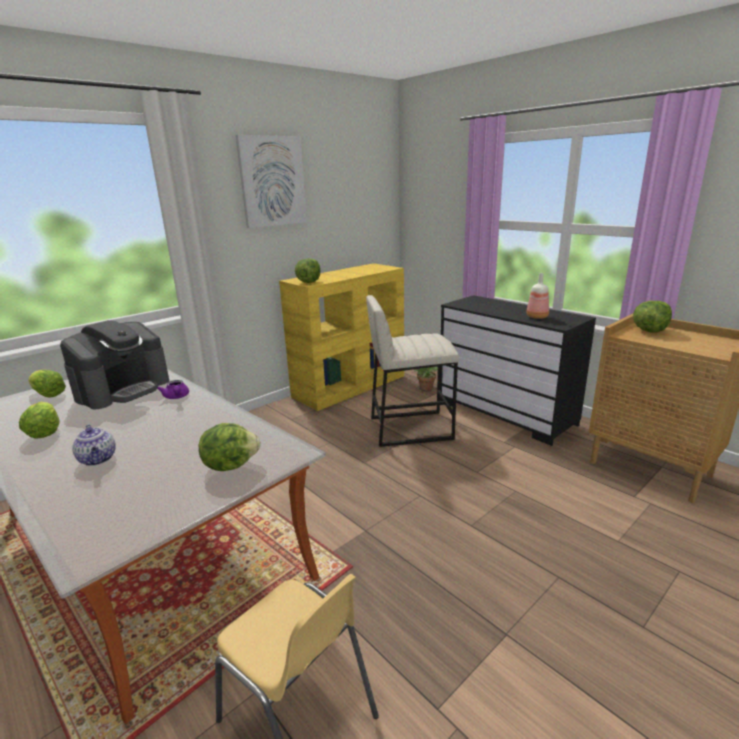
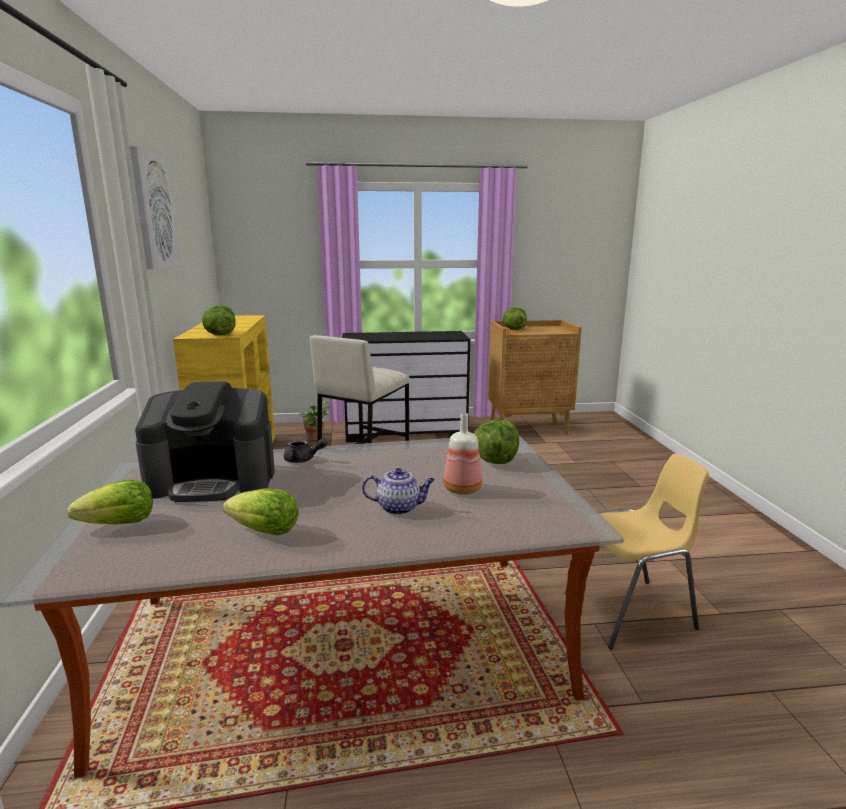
camera: 55 degrees left, 5 degrees down
(123, 389) = (213, 480): coffee machine -> coffee machine turned 105 degrees clockwise
(176, 397) = (303, 460): purple teapot -> grey teapot
(537, 317) = (431, 336): bottle -> bottle (462, 488)

